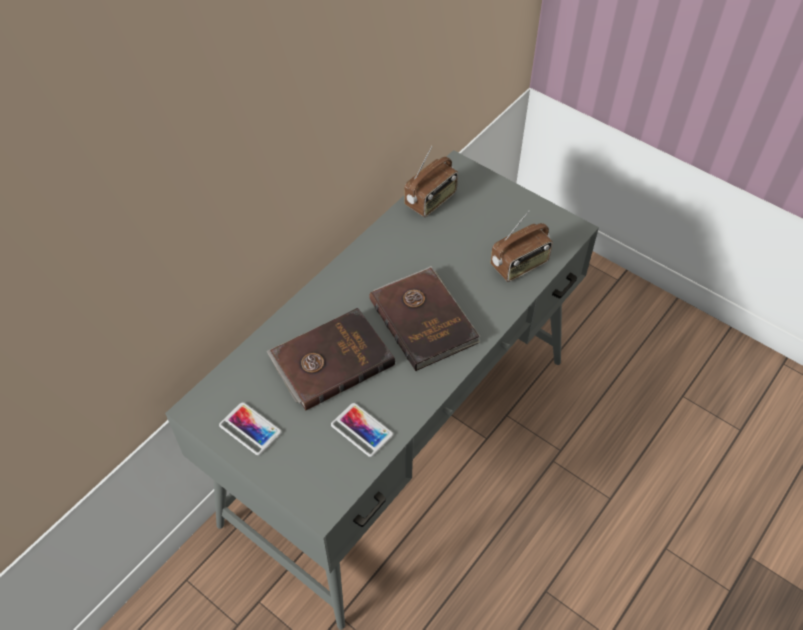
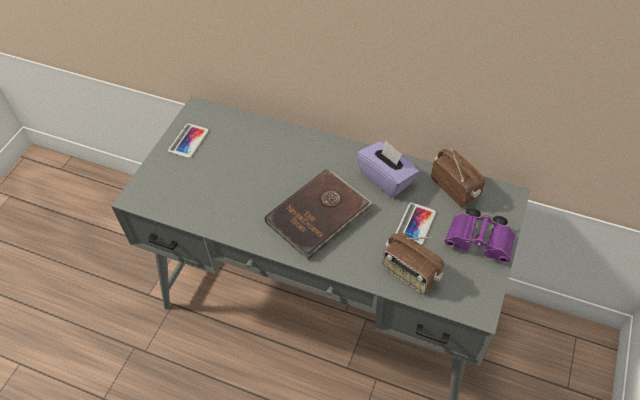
camera: 75 degrees right, 0 degrees up
(330, 360) = (259, 167): brown book -> none
(362, 430) = (202, 203): phone -> phone (415, 224)
(396, 250) = (386, 178): none -> purple tissue box
(431, 201) = (455, 188): radio -> radio turned 150 degrees counterclockwise
(502, 204) = (480, 243): none -> purple binoculars

